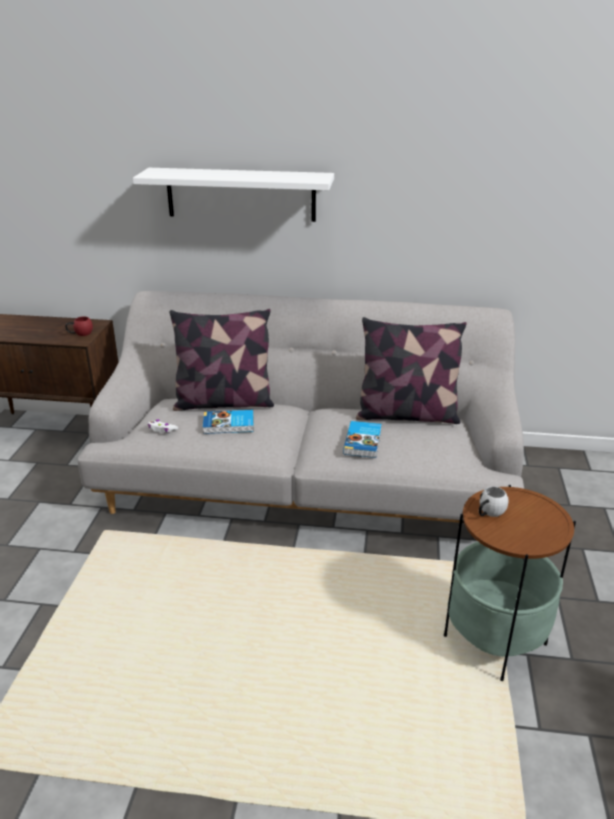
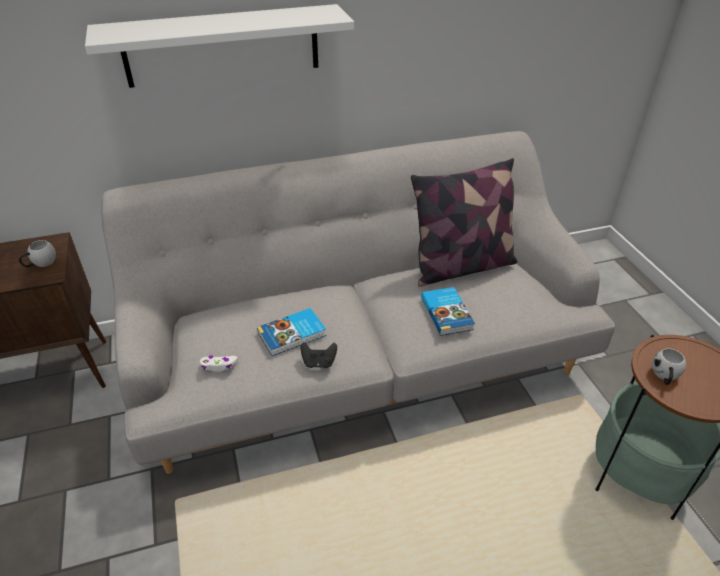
camera: 25 degrees left, 10 degrees up
(80, 334) = (40, 264): red mug -> white mug
(224, 402) = (264, 305): pillow -> none
(234, 447) = (319, 363): none -> black game controller

